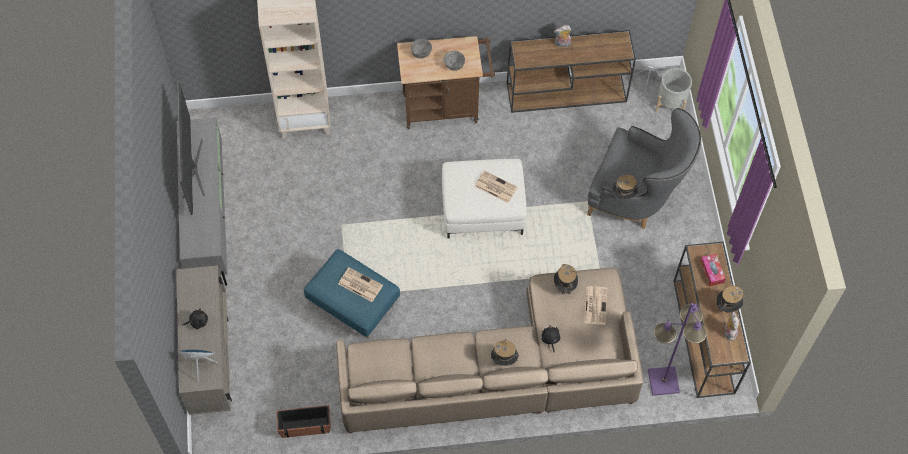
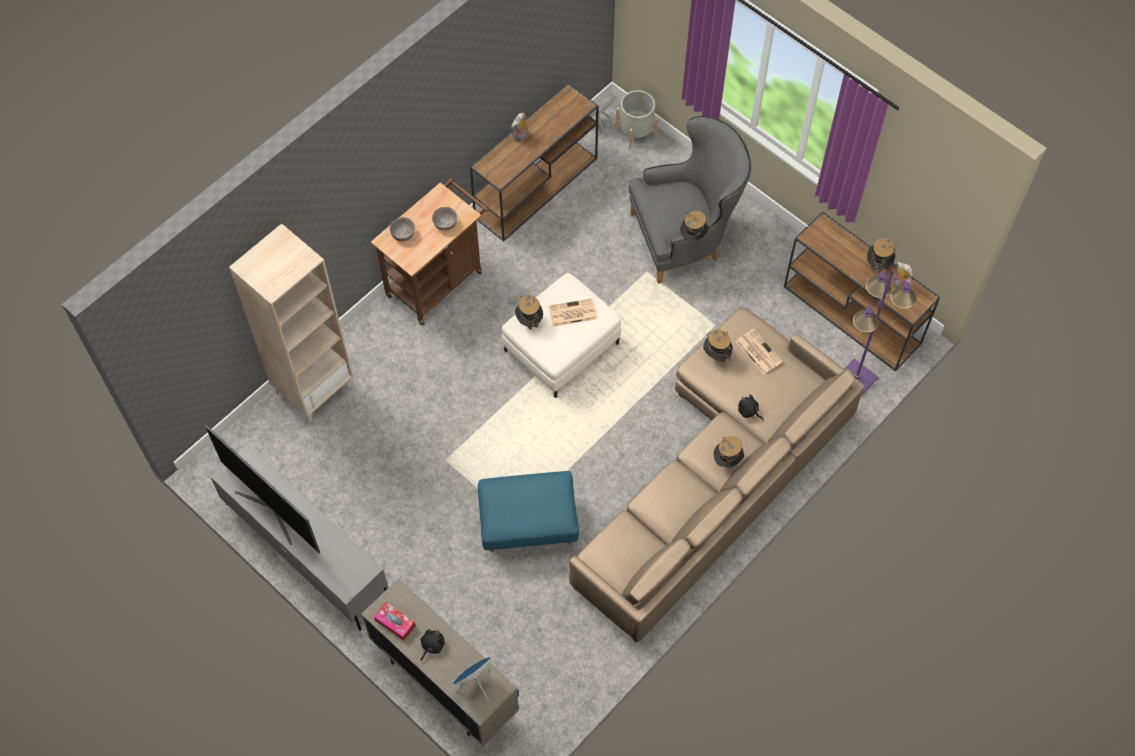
camera: 40 degrees left, 0 degrees up
(305, 426) = (590, 669): planter -> none
(359, 285) = (534, 496): newspaper -> none
(462, 171) = (529, 321): none -> hat
(712, 272) = (838, 244): tissue box -> tissue box (395, 623)

